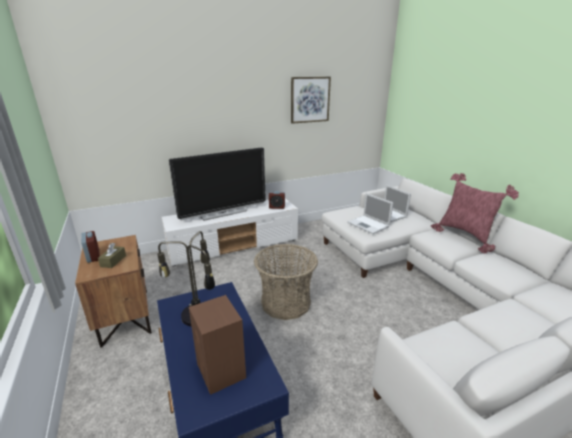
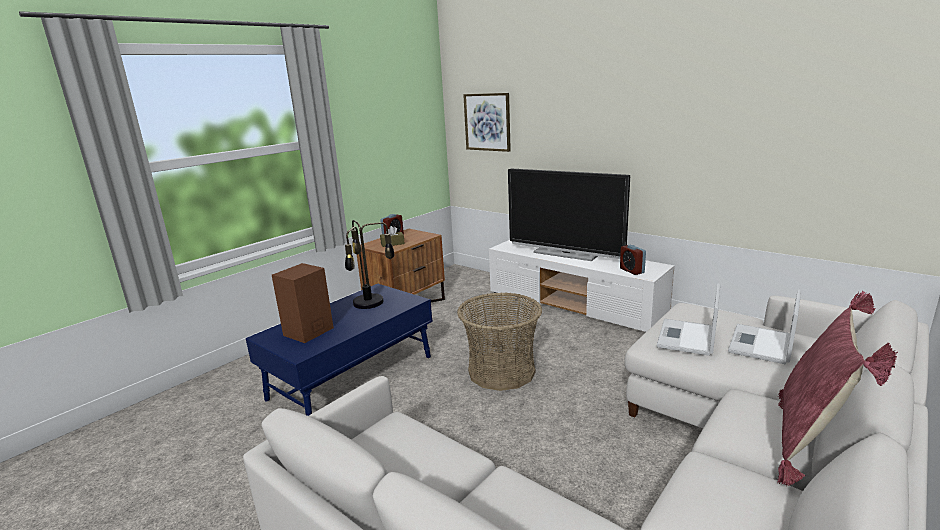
camera: 65 degrees right, 5 degrees down
(310, 99) = (745, 107): picture -> picture (487, 122)

